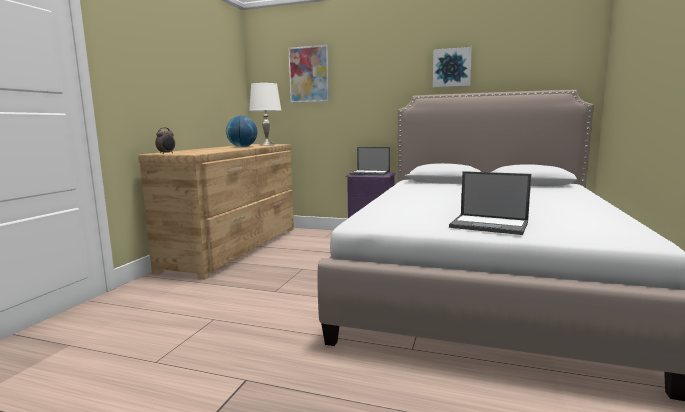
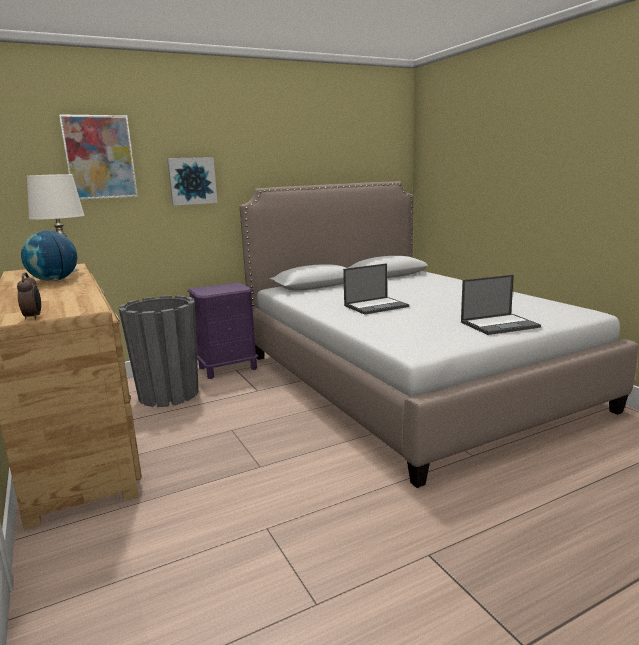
camera: 45 degrees left, 5 degrees up
(312, 241) = (168, 394): none -> grey planter
(370, 173) = (220, 288): laptop -> laptop (376, 306)
(452, 68) = (288, 155): picture -> picture (192, 181)

